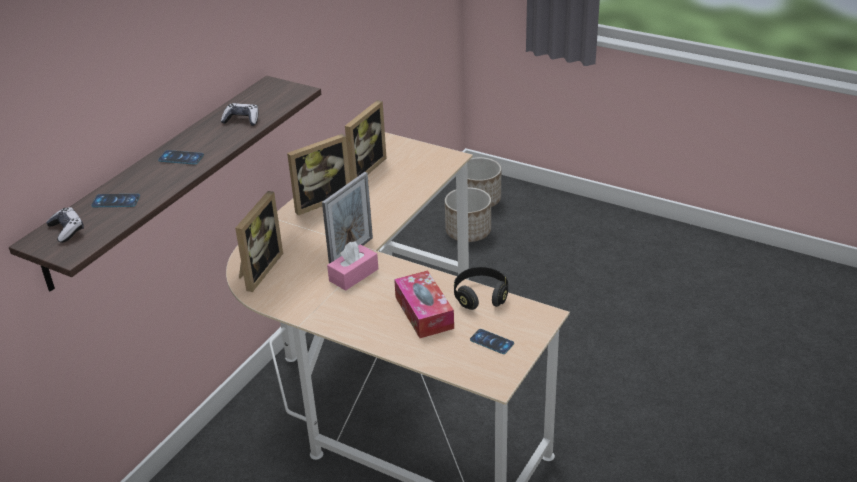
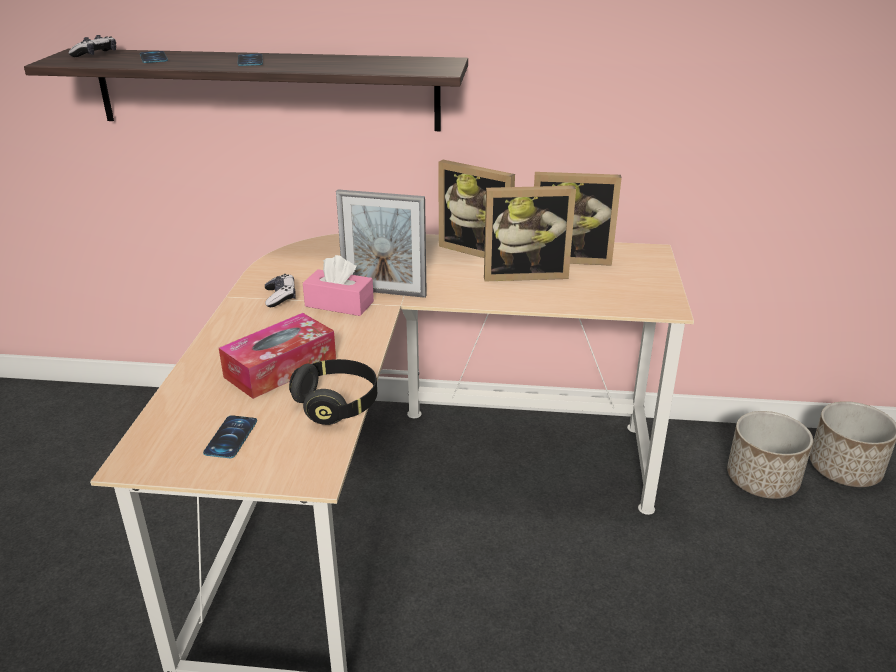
camera: 65 degrees right, 5 degrees down
(242, 120) = (349, 64): game controller -> game controller (280, 297)
(258, 270) = (320, 251): picture frame -> picture frame (524, 273)

